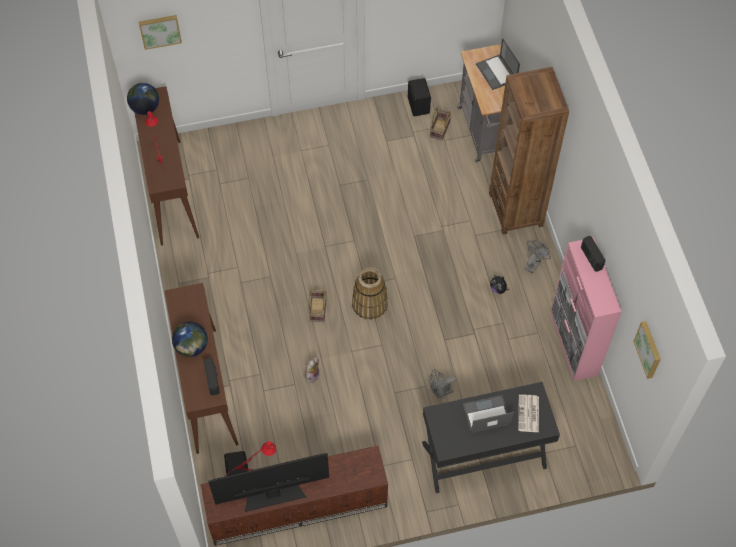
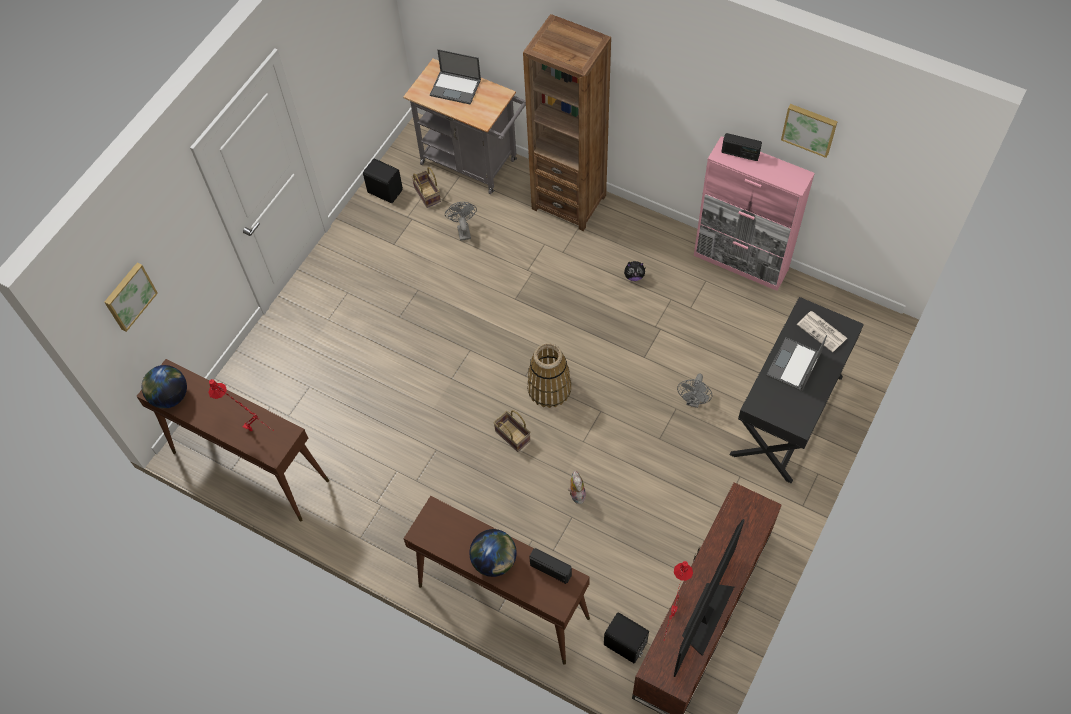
camera: 45 degrees left, 0 degrees up
(533, 263) = (635, 230): grey fan -> grey fan (463, 230)
(649, 349) = (887, 174): picture -> picture (809, 128)

